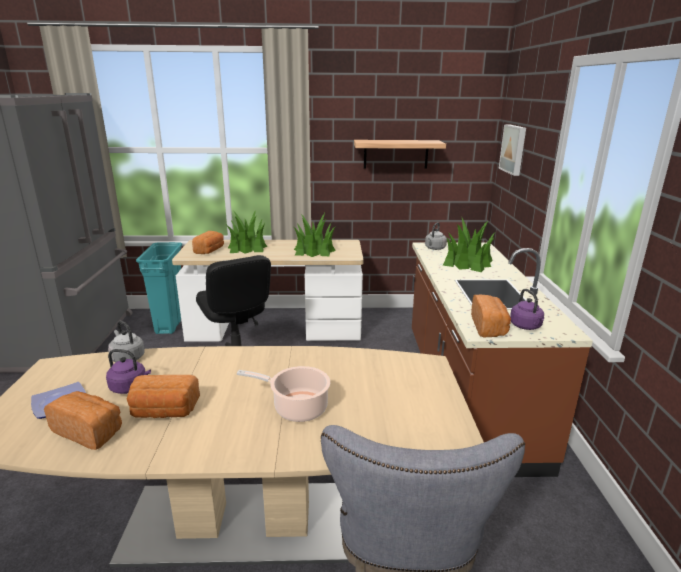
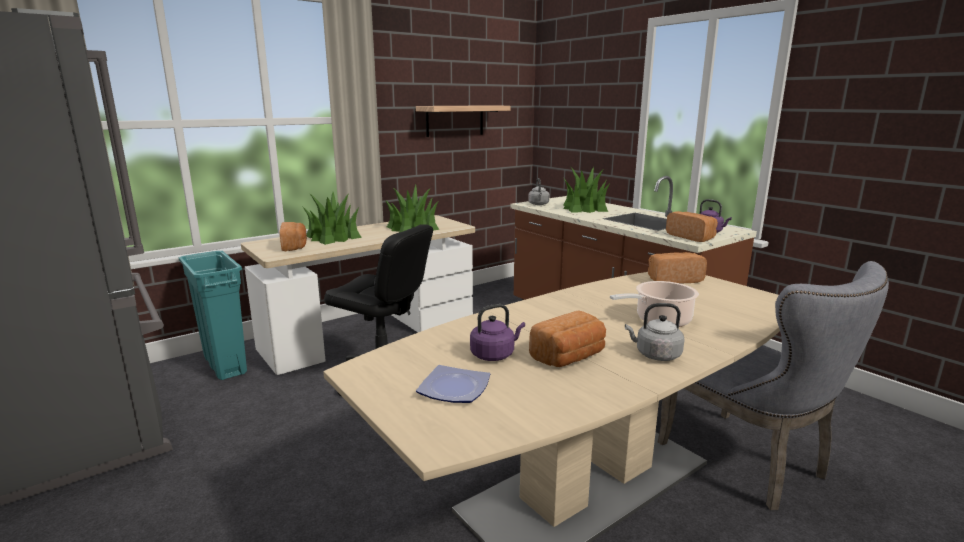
camera: 35 degrees left, 5 degrees down
(89, 431) = (540, 392): bread -> bread (673, 279)
(127, 357) = (430, 338): grey kettle -> grey kettle (655, 355)
(514, 149) = (568, 108): picture -> none

